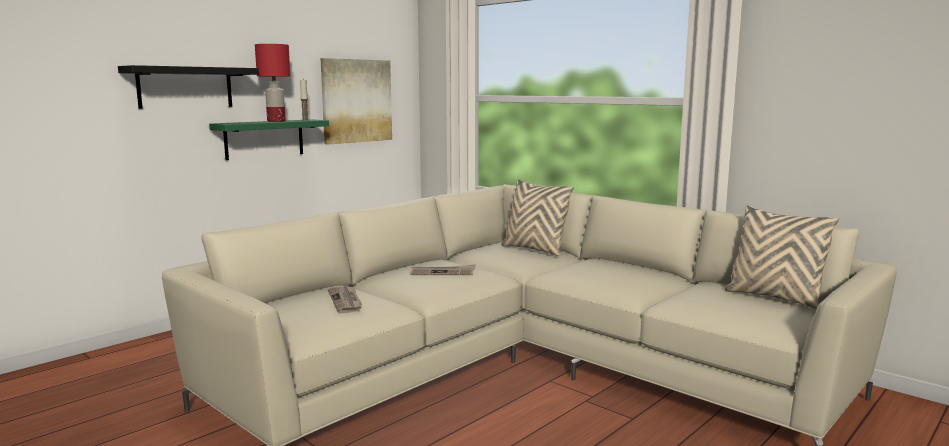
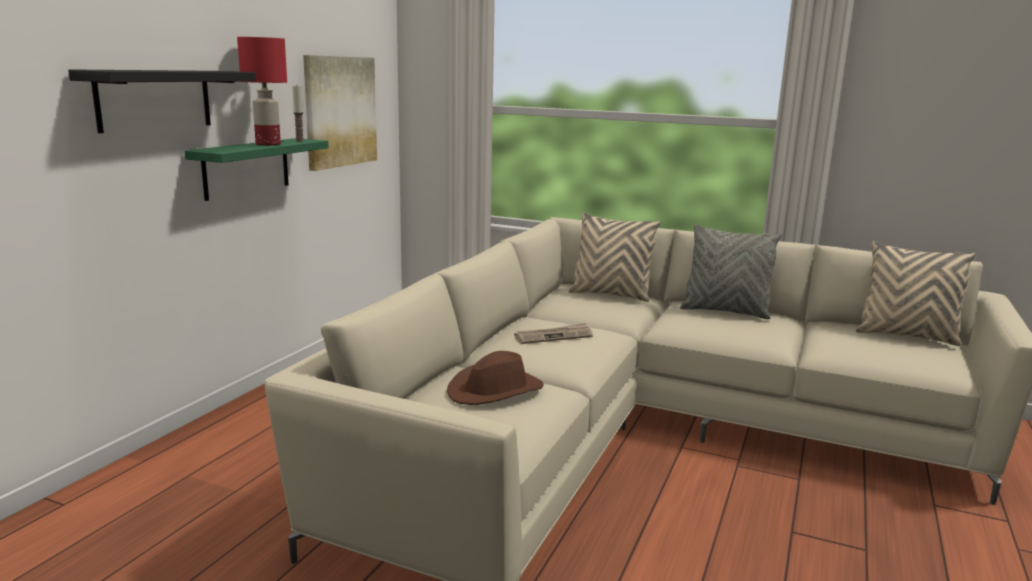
camera: 20 degrees left, 5 degrees up
(346, 301) = (495, 390): newspaper -> brown hat
(619, 267) = (725, 311): none -> grey pillow

